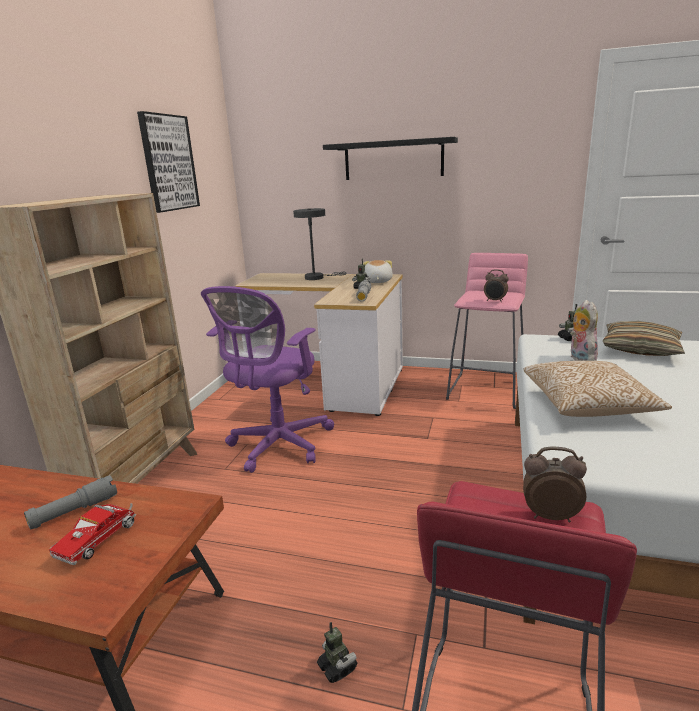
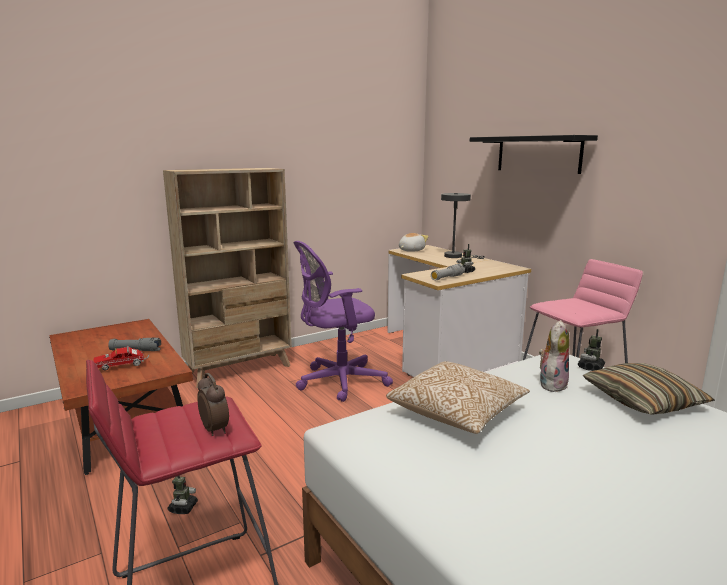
camera: 40 degrees right, 5 degrees down
(168, 163) = (342, 147): picture -> none
(377, 282) = (491, 269): plush toy -> plush toy (411, 250)
(495, 301) = (568, 311): alarm clock -> none

